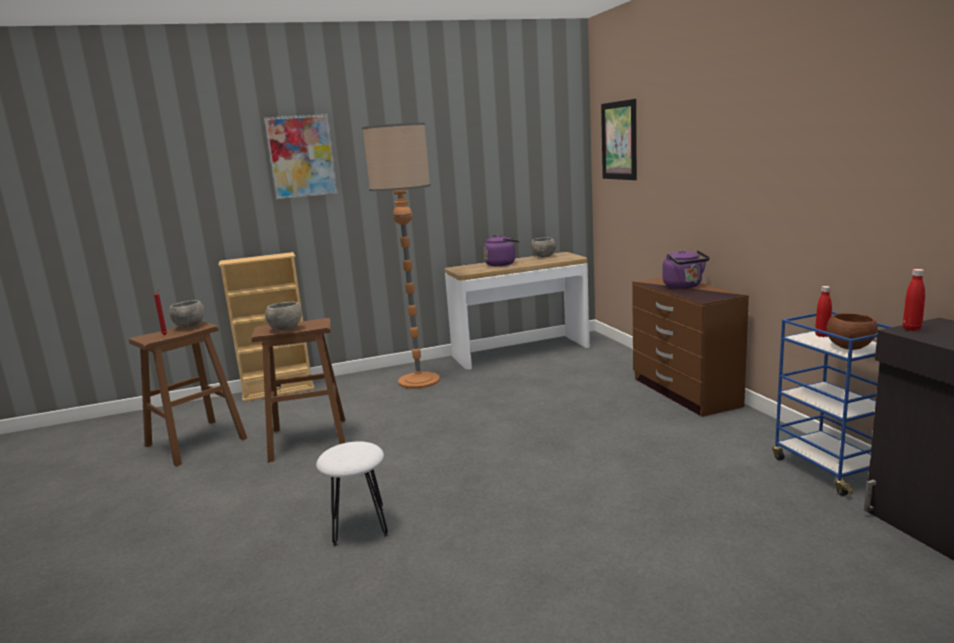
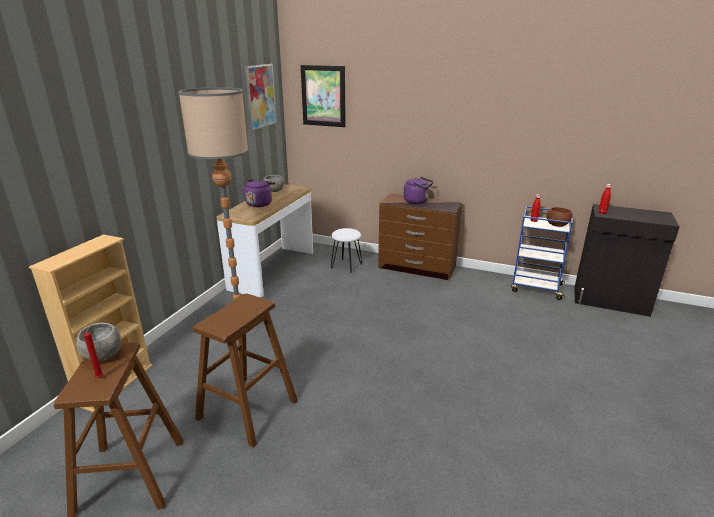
camera: 50 degrees left, 10 degrees up
(285, 329) = (237, 318): grey bowl -> none
(301, 156) = (94, 124): picture -> picture (260, 96)
(360, 526) = (420, 445): white stool -> white stool (346, 265)

